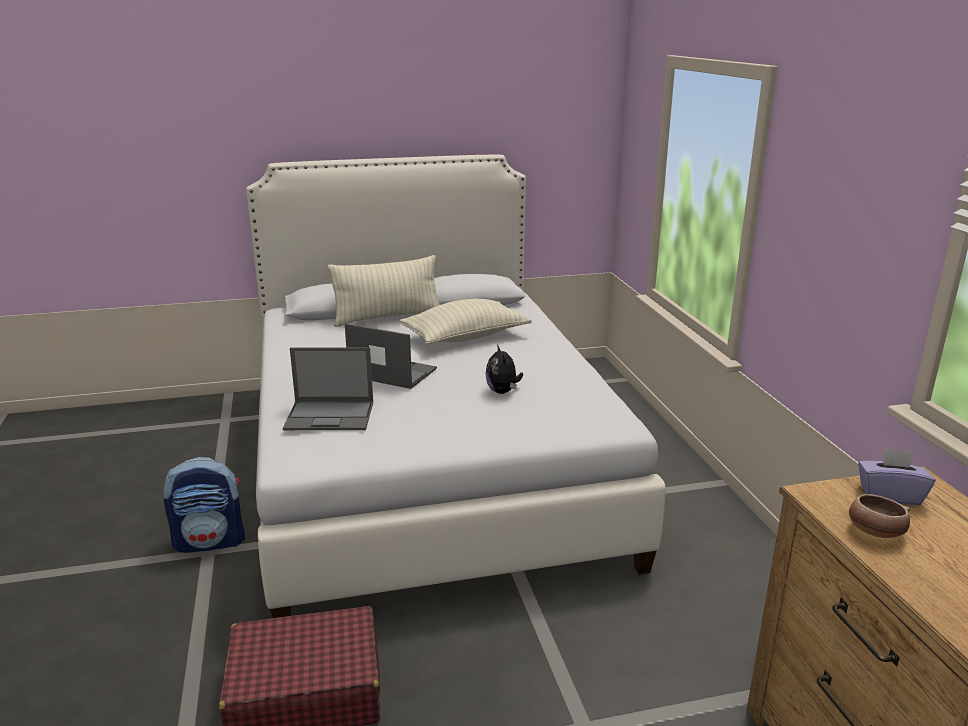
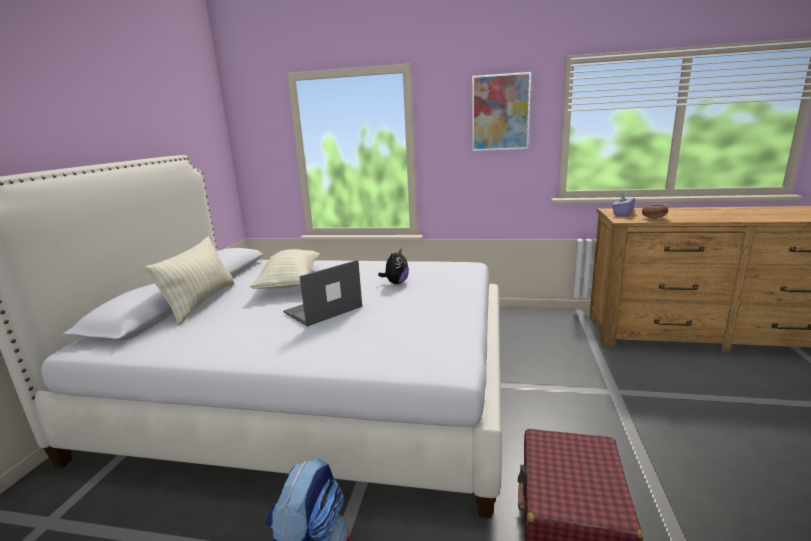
camera: 65 degrees left, 5 degrees down
(331, 416) = (381, 339): laptop -> none
(503, 391) = (396, 283): plush toy -> plush toy turned 75 degrees counterclockwise
(861, 191) = (500, 112): none -> picture

